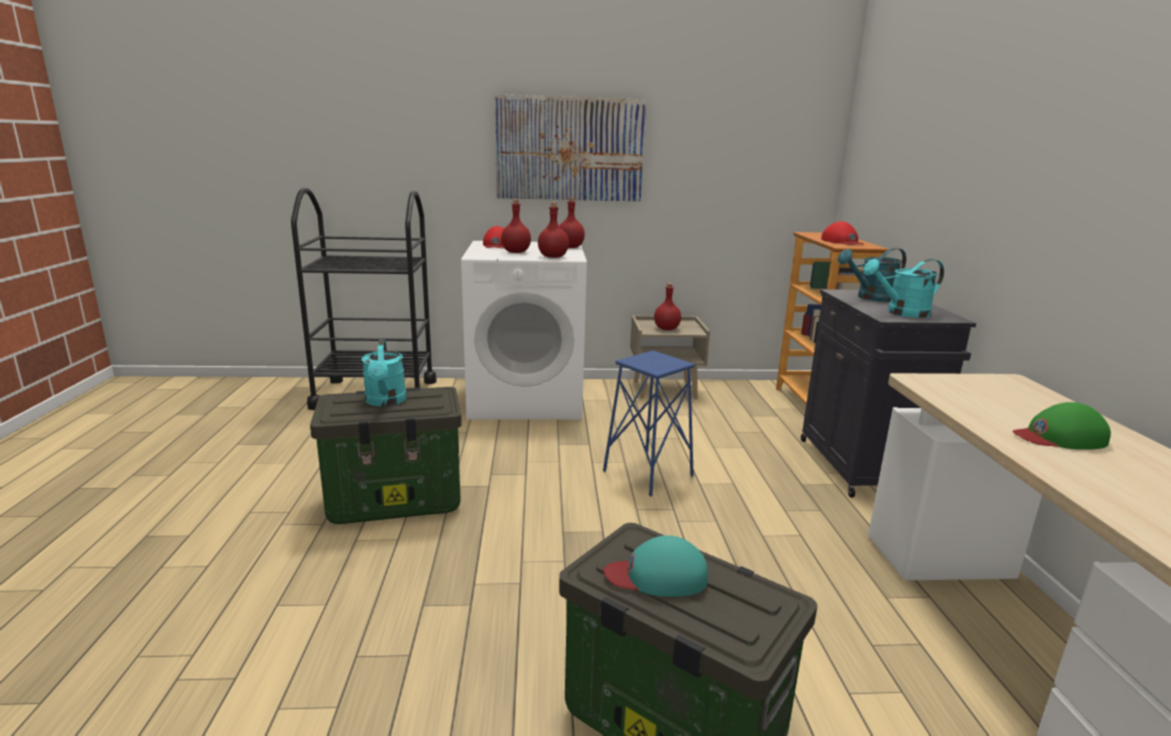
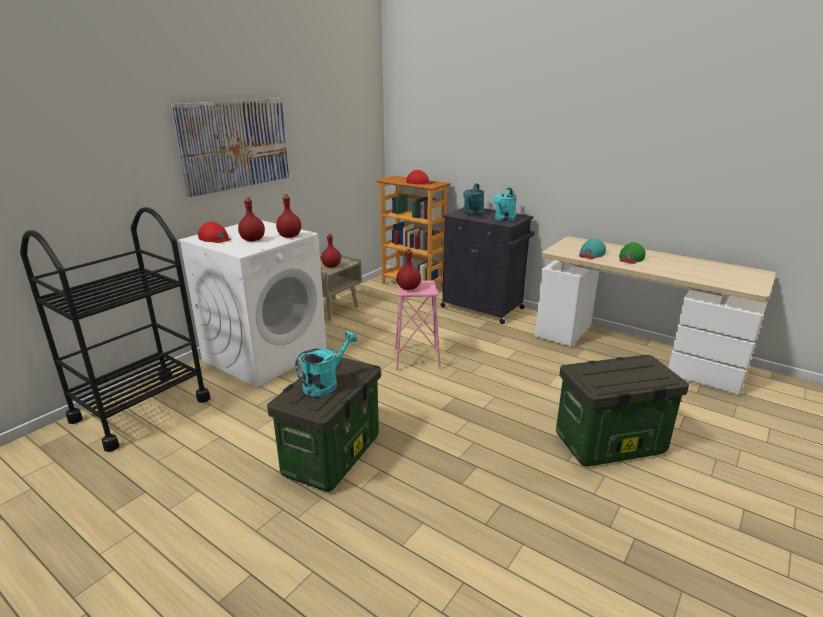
camera: 50 degrees left, 5 degrees up
(385, 401) = (325, 383): turquoise watering can -> turquoise watering can turned 75 degrees counterclockwise
(570, 247) = (268, 225): red bottle -> red bottle (408, 288)
(648, 473) = (416, 359): blue stool -> pink stool
(657, 576) = (613, 376): turquoise cap -> turquoise cap (591, 254)

